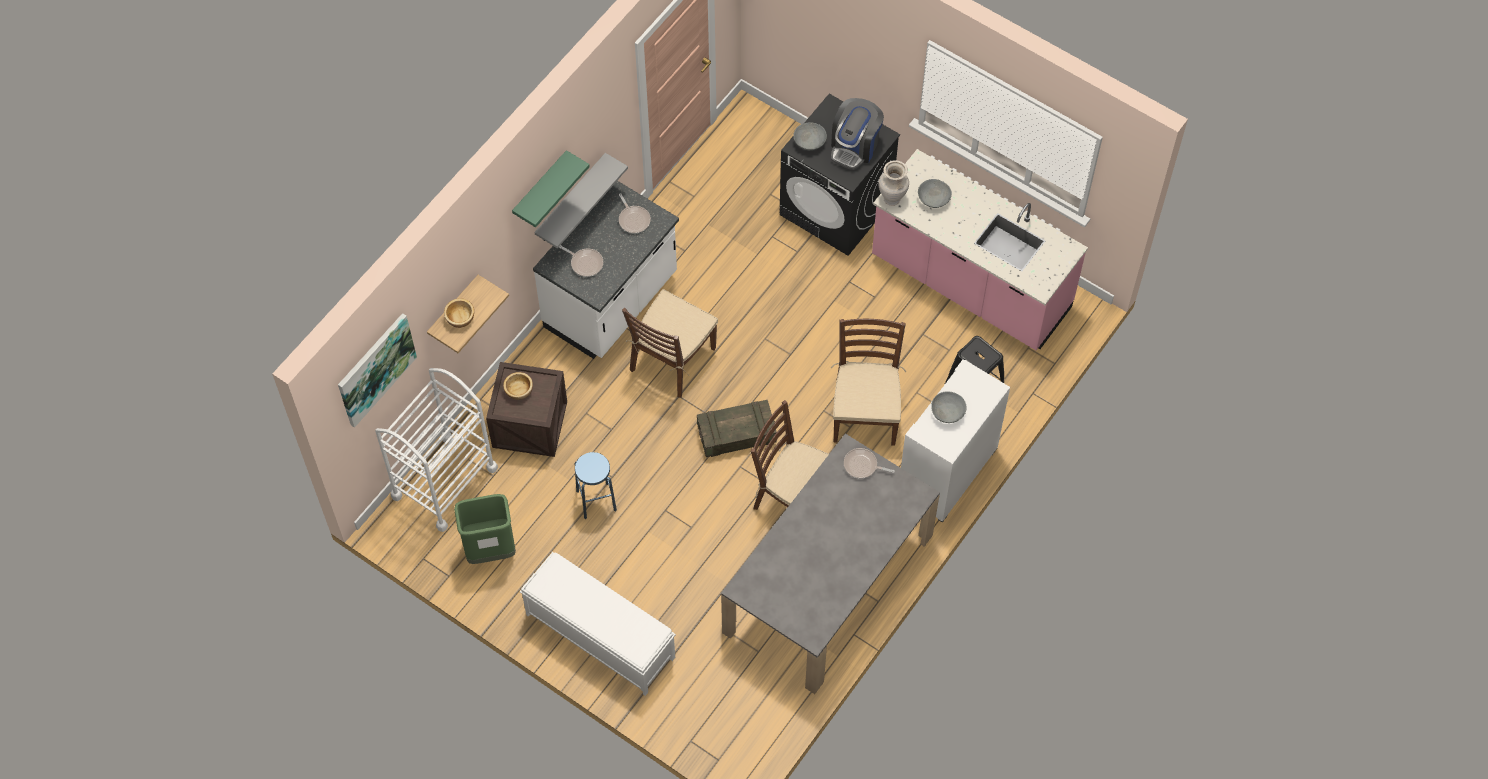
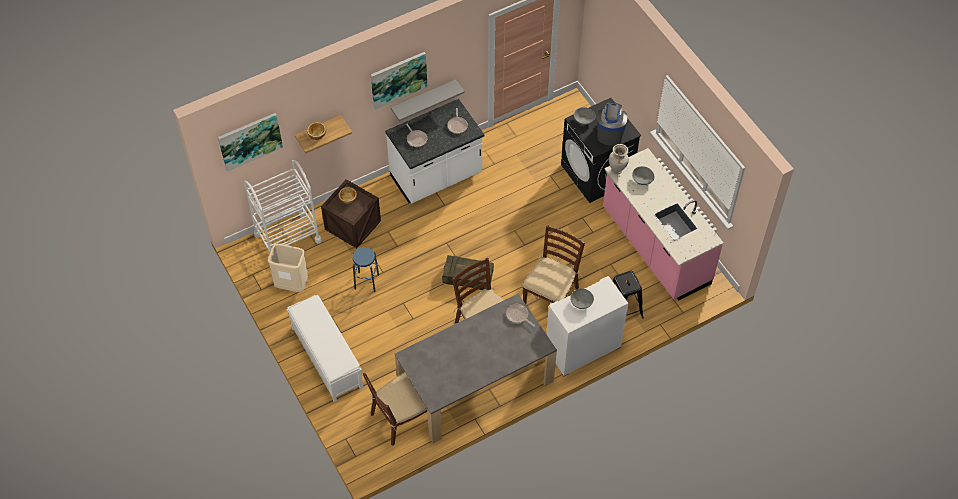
camera: 25 degrees right, 5 degrees down
(490, 550) = (292, 285): green trash can -> beige trash can
(540, 188) = (398, 79): green shelf -> picture
(672, 360) = (453, 221): brown chair -> brown chair (400, 418)
(855, 146) = (610, 132): coffee machine -> coffee machine turned 135 degrees clockwise

